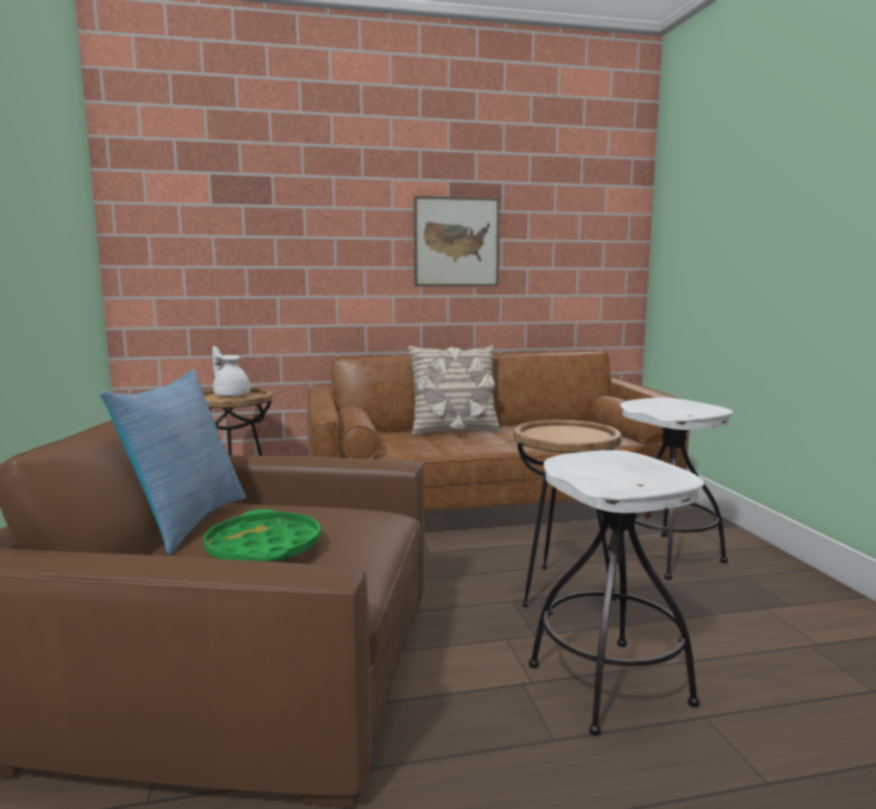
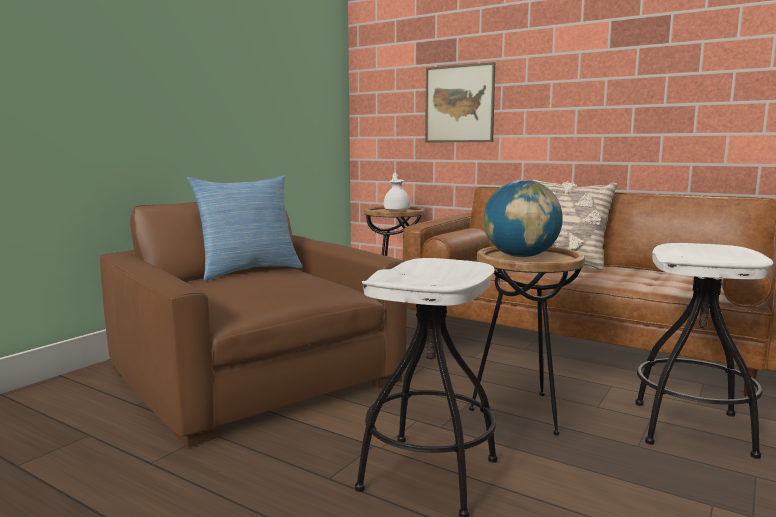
camera: 45 degrees right, 0 degrees up
(263, 548) = (235, 285): green tray -> none
(456, 242) = (614, 80): picture -> picture (459, 104)
(559, 435) = (521, 256): none -> globe

